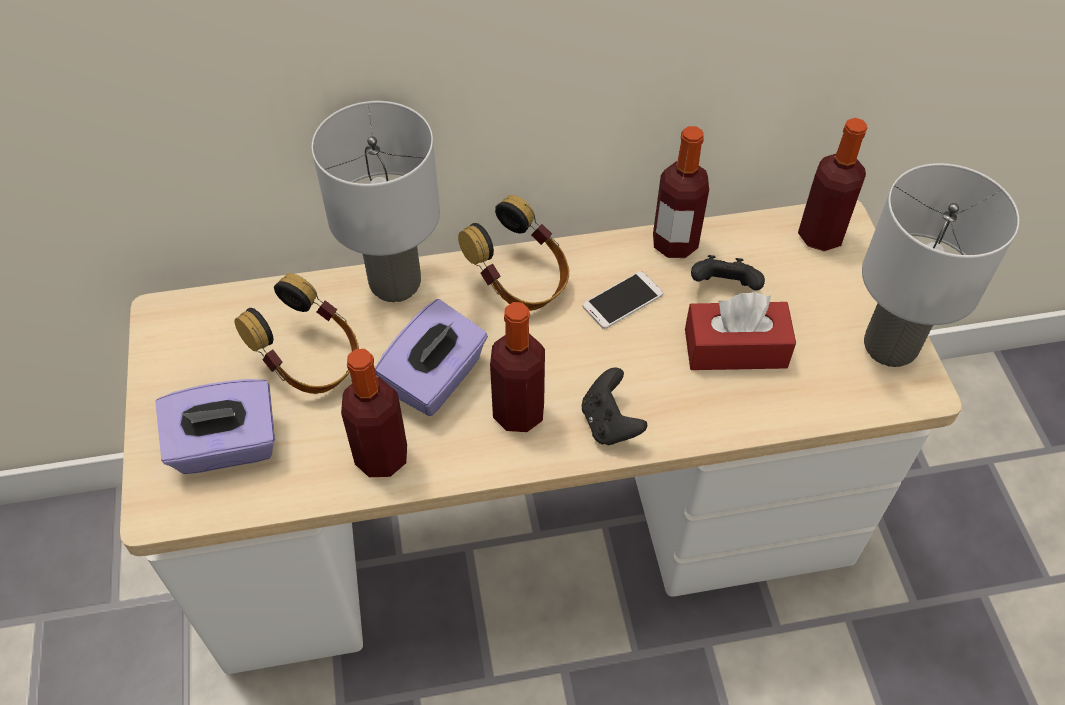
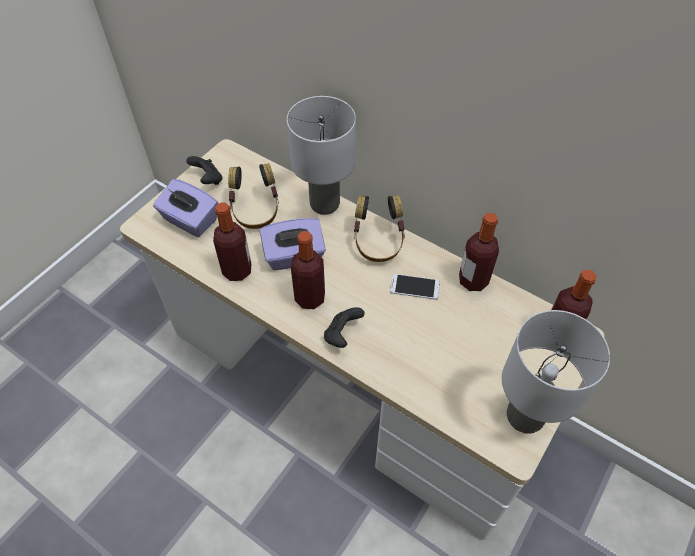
camera: 45 degrees right, 0 degrees up
(724, 288) = (472, 319): black game controller -> black game controller (208, 179)
(735, 348) = (442, 351): red tissue box -> none

